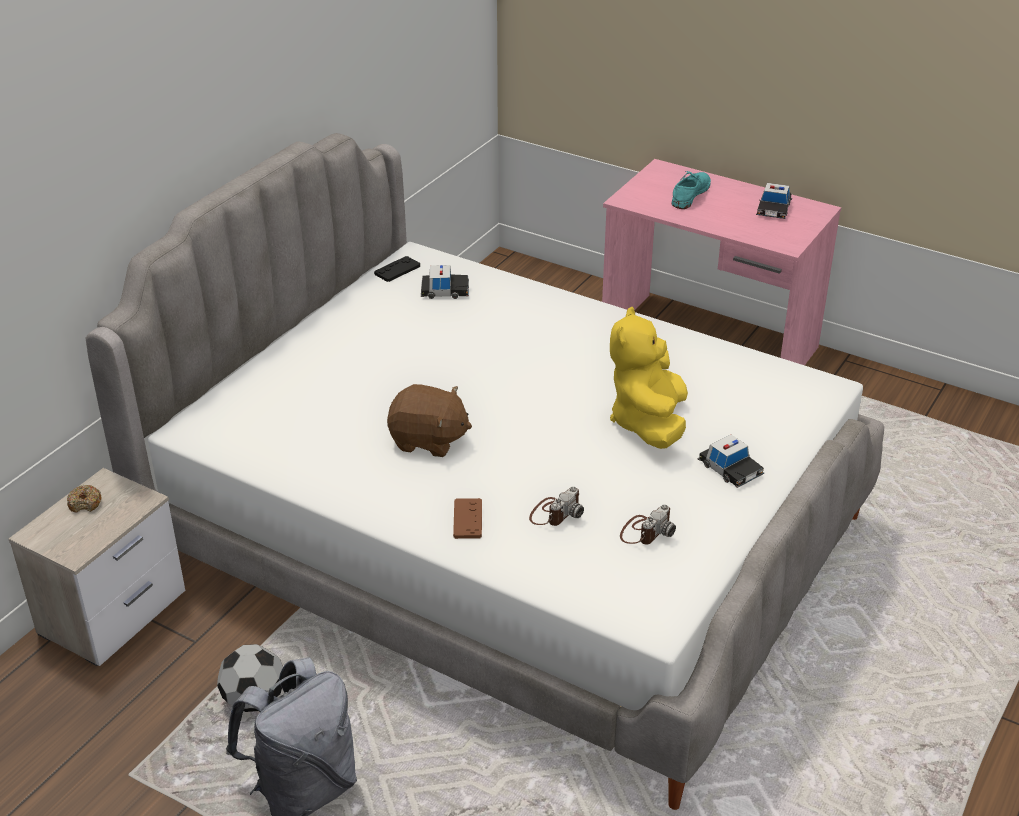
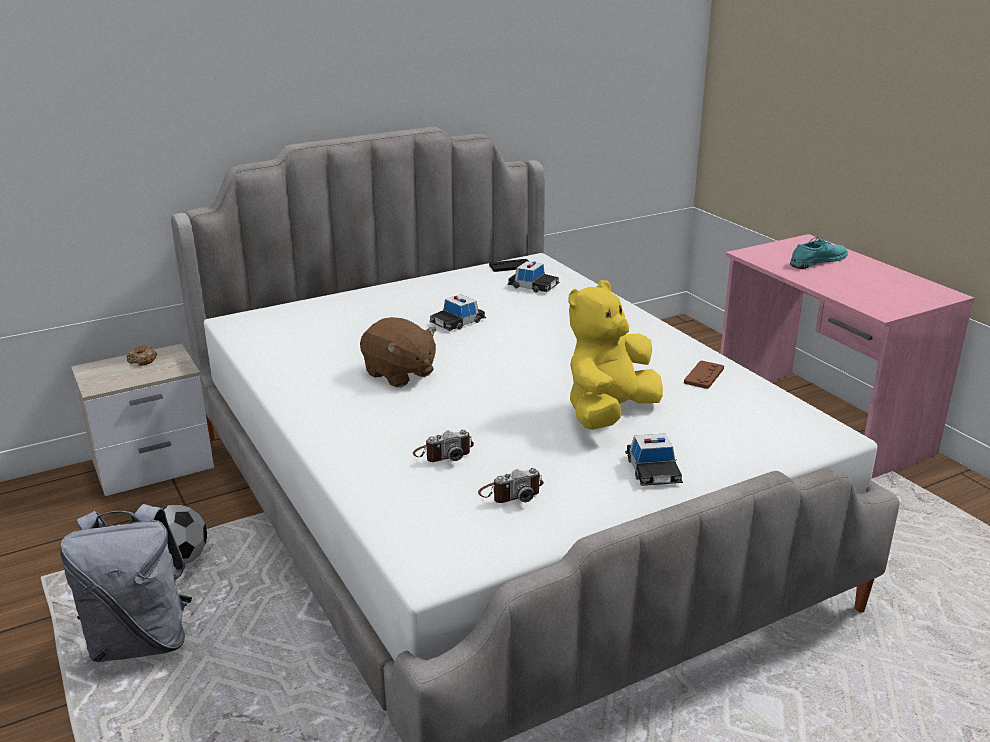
camera: 30 degrees right, 10 degrees down
(467, 519) = (363, 435): brown game controller -> brown game controller (704, 376)
(773, 208) = (895, 285): toy car -> toy car (457, 322)

